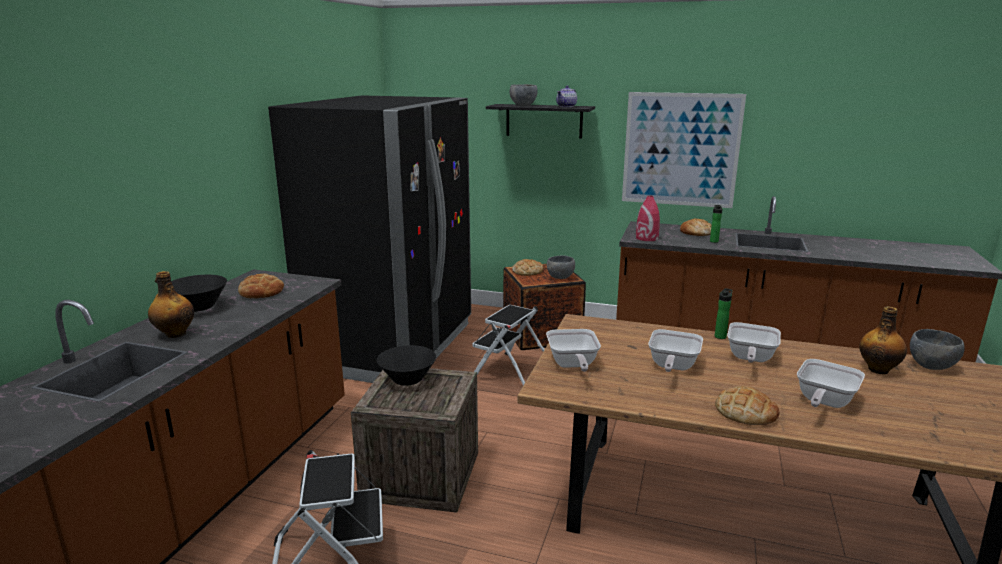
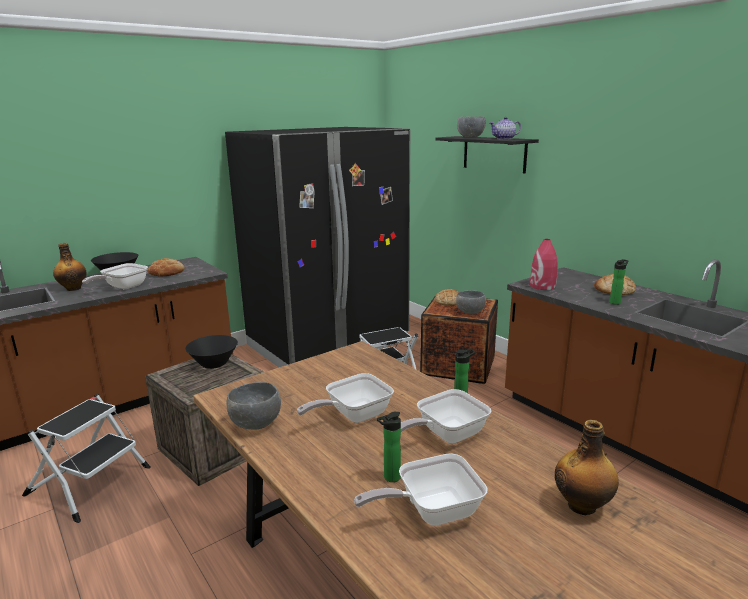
camera: 35 degrees right, 0 degrees up
(572, 365) = (276, 385): frying pan -> frying pan (122, 287)
(680, 150) = (621, 192): picture -> none
(745, 412) = (330, 485): bread -> none
(769, 394) = (389, 478): none -> bottle
(931, 366) = (676, 533): grey bowl -> grey bowl (256, 424)

